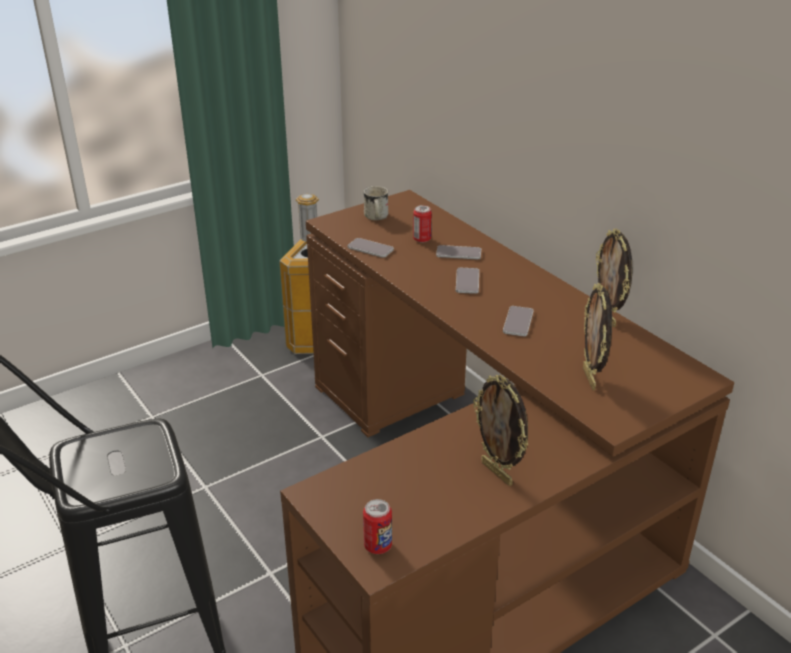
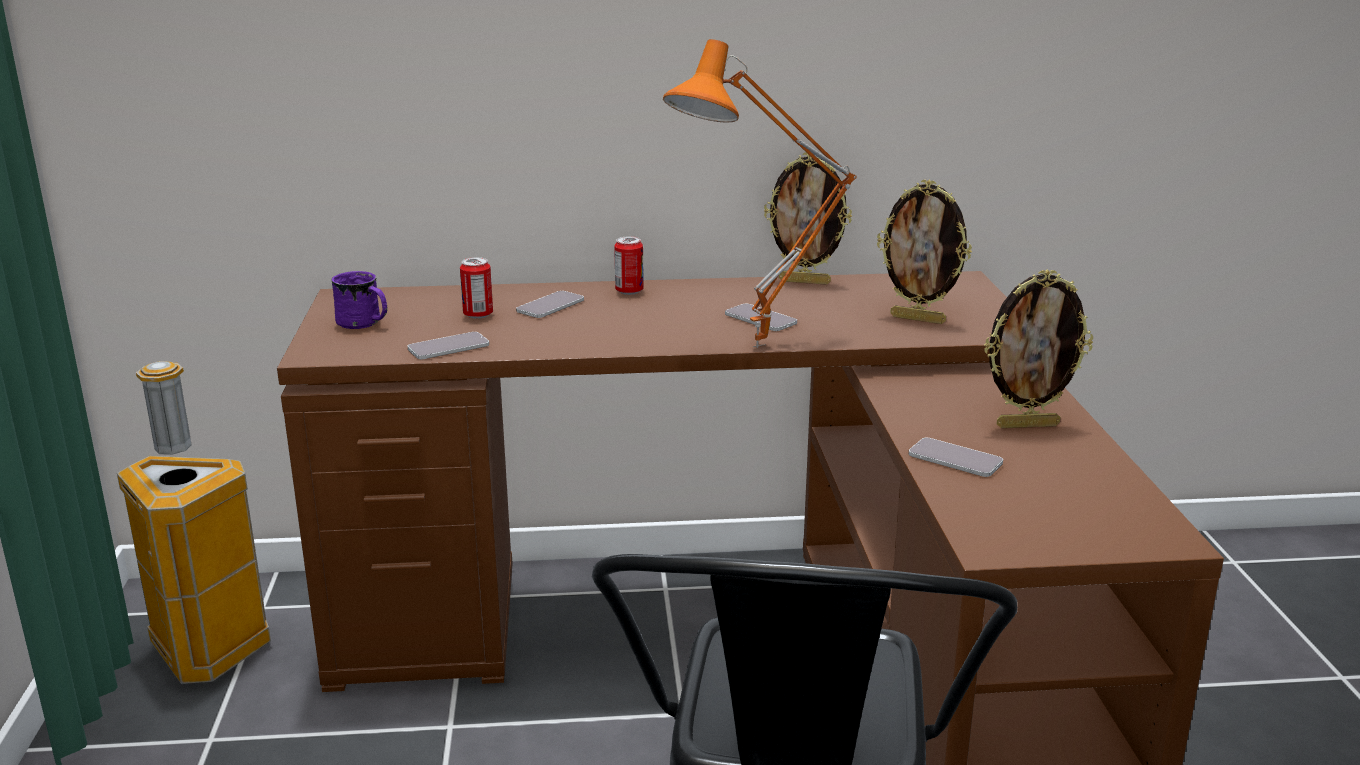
camera: 60 degrees left, 10 degrees down
(375, 218) = (364, 324): white mug -> purple mug
(378, 546) = (1130, 528): can -> can (629, 291)
(467, 281) = (628, 319): phone -> phone (955, 459)
(470, 336) = (762, 348): none -> orange table lamp

